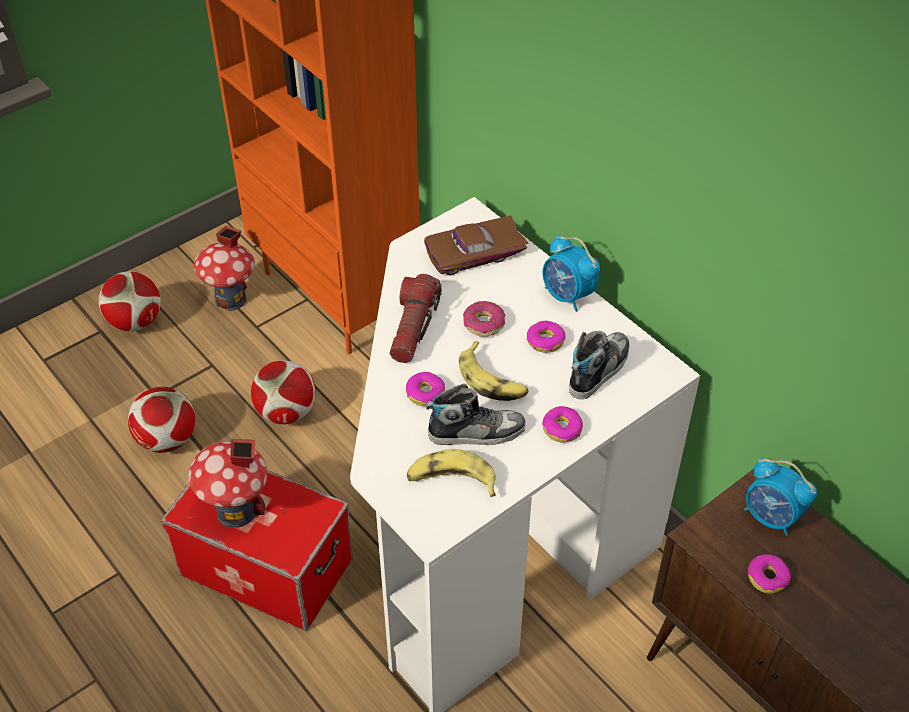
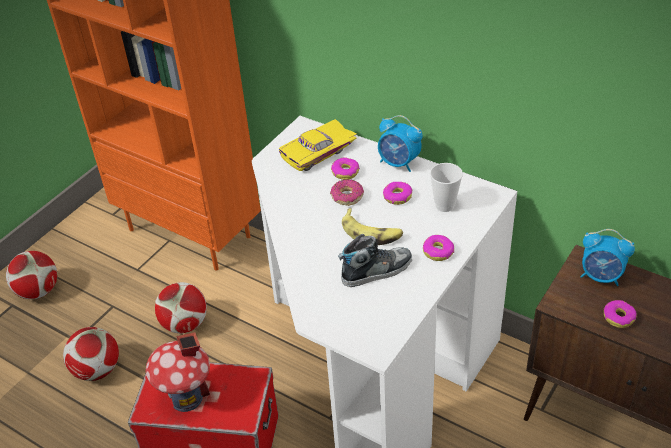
camera: 15 degrees left, 5 degrees down
(231, 299) = (109, 255): toy house -> none
(413, 327) = (296, 212): flashlight -> none
(425, 393) = (326, 254): donut -> donut (345, 172)
(451, 480) = (374, 309): banana -> none
(476, 255) = (319, 153): brown toy car -> yellow toy car
(598, 369) = (444, 205): shoe -> cup

